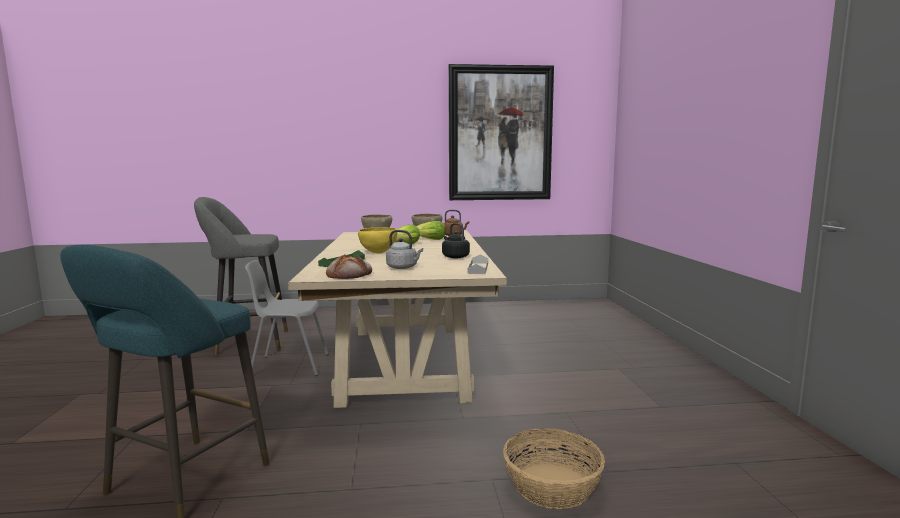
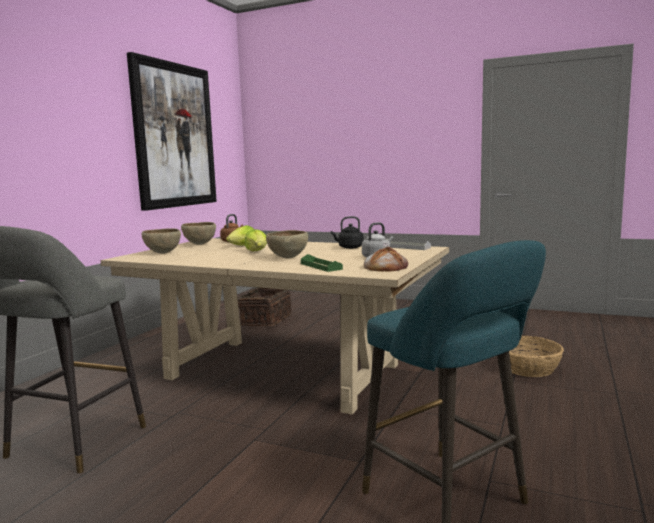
camera: 60 degrees left, 0 degrees up
(289, 365) = (207, 425): grey chair -> none
(378, 253) = (288, 258): yellow bowl -> brown bowl
(521, 325) = (265, 320): none -> basket

